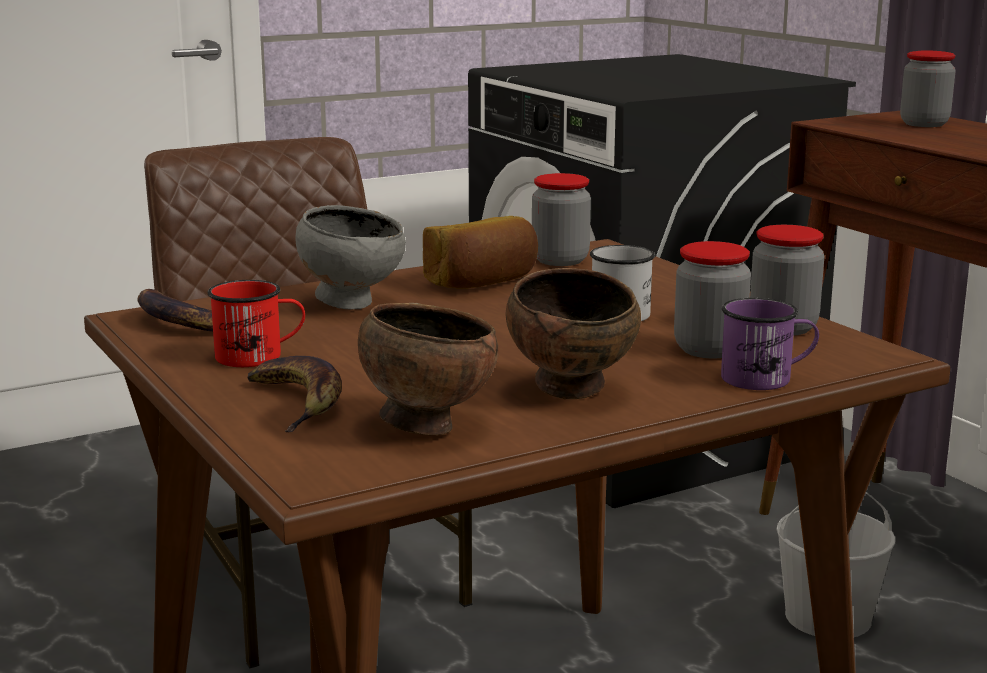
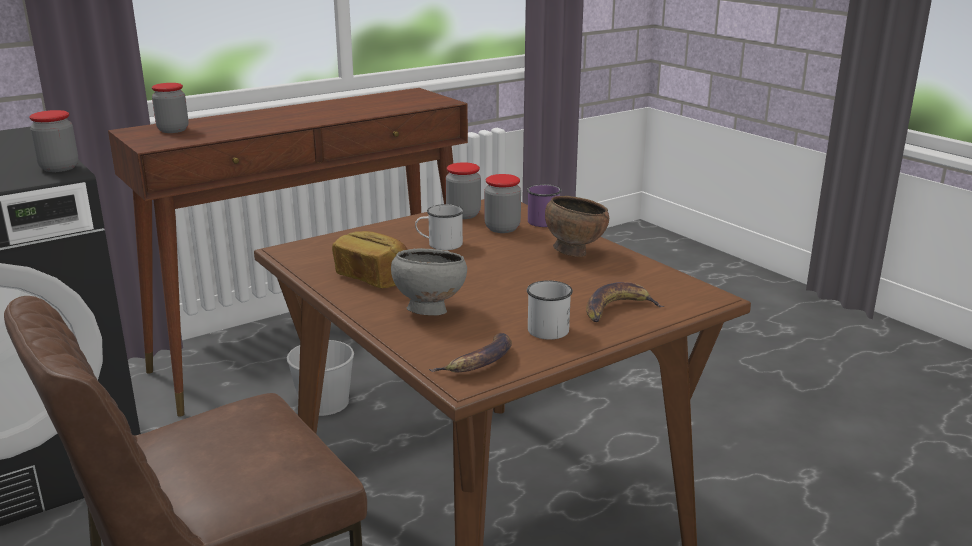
camera: 95 degrees left, 5 degrees up
(259, 356) = (546, 327): red mug -> white mug
(427, 426) = (635, 279): brown bowl -> none
(560, 260) = (321, 259): jar -> jar (59, 168)

